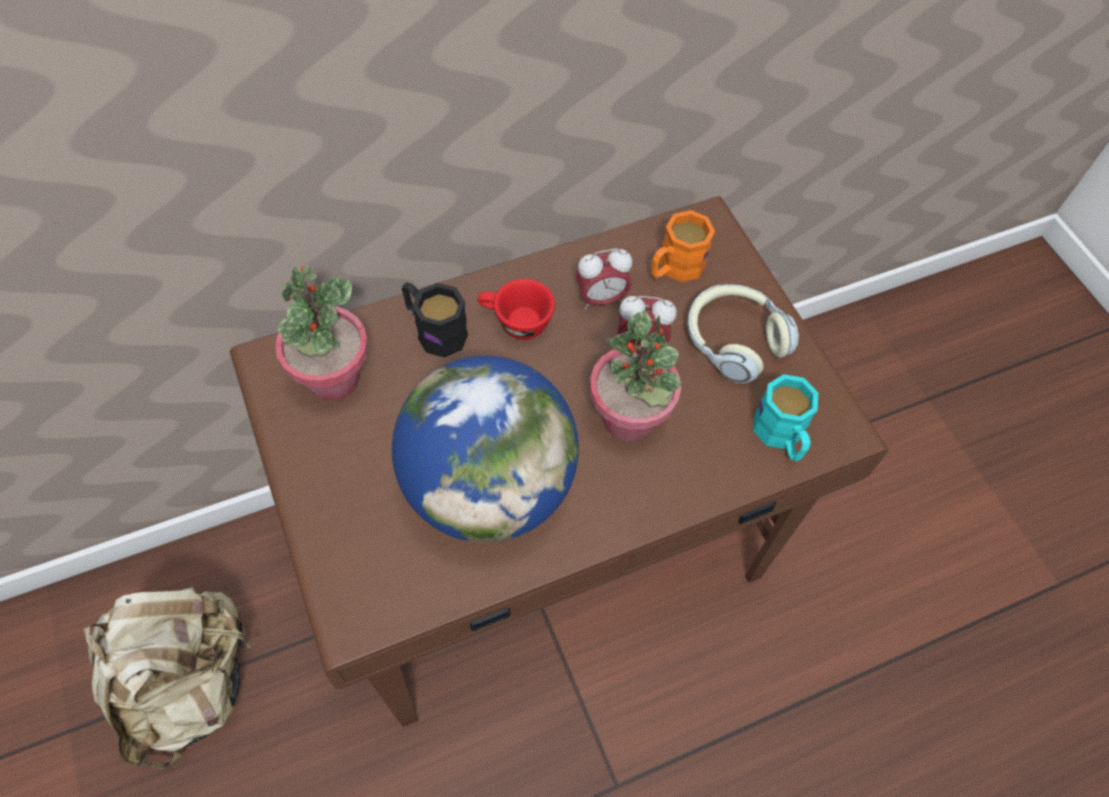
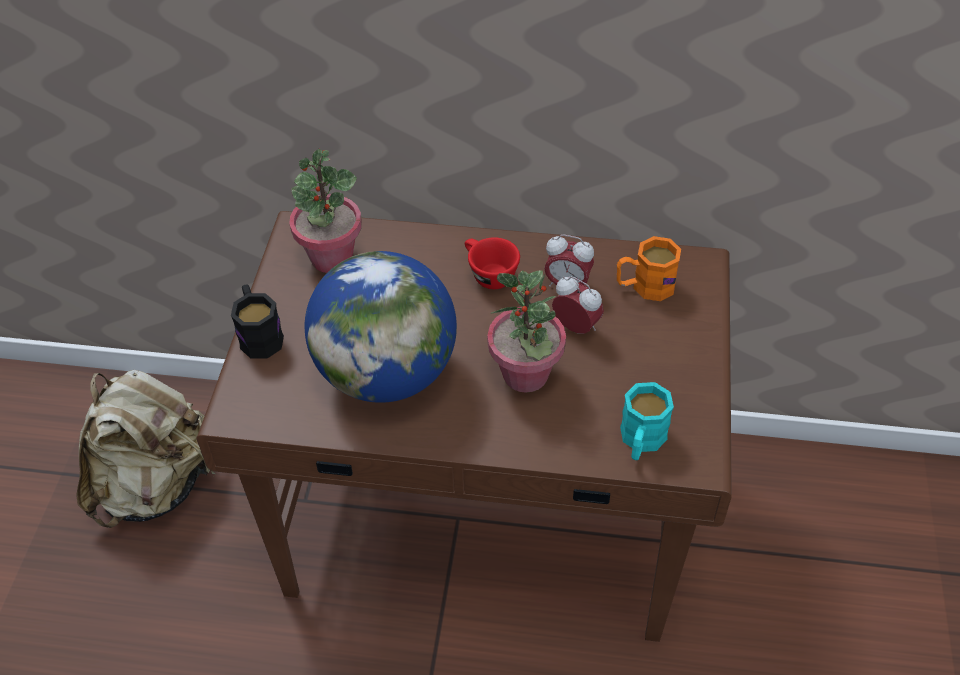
camera: 35 degrees right, 10 degrees down
(434, 330) = (425, 255): black mug -> black mug (259, 335)
(733, 340) = (654, 357): headphones -> none

